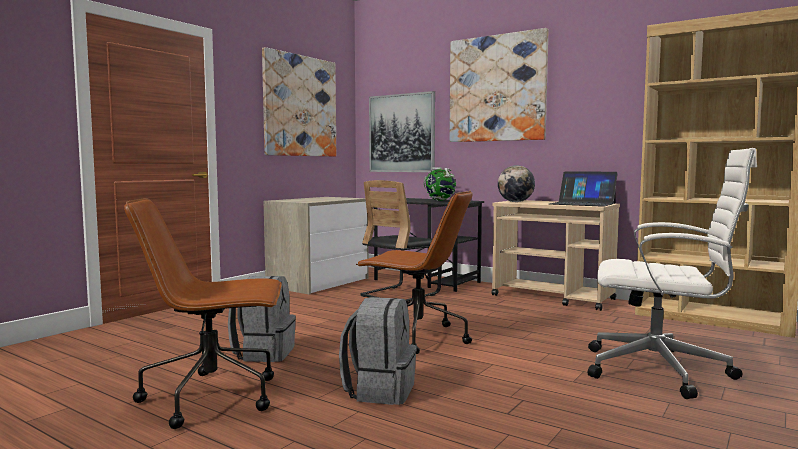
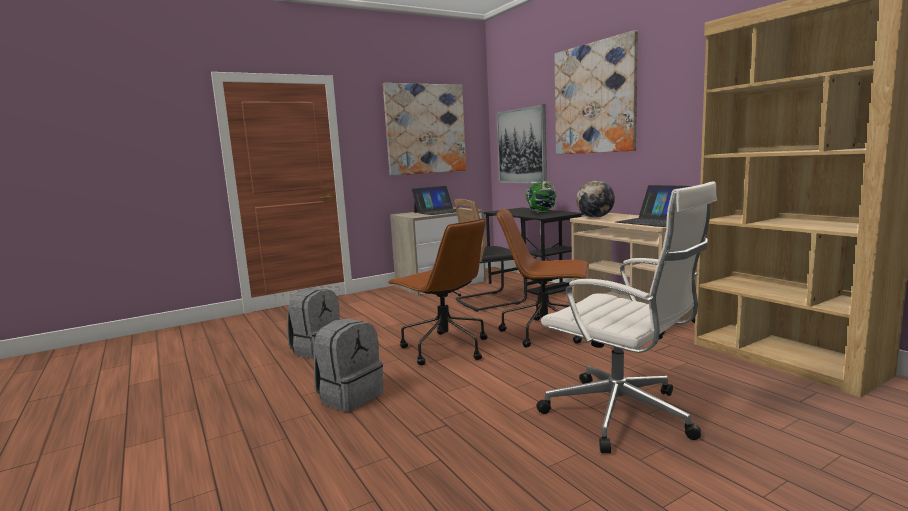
camera: 25 degrees right, 5 degrees up
(214, 397) = (242, 383): brown office chair -> brown office chair (545, 332)
(321, 199) = (439, 211): none -> laptop

